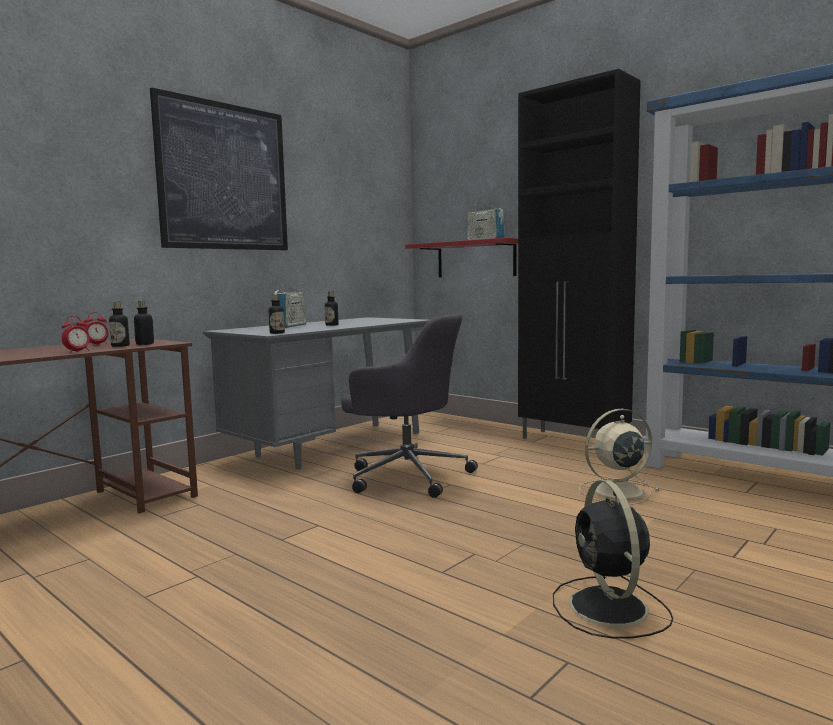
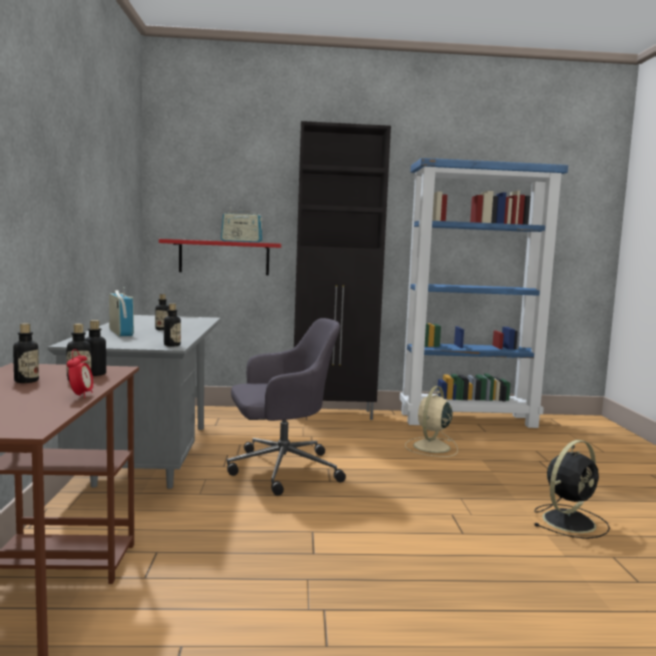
camera: 45 degrees left, 0 degrees up
(97, 344) = (26, 381): alarm clock -> bottle
(224, 177) = (56, 157): picture -> none
(609, 608) = (570, 521): black fan -> black fan turned 75 degrees counterclockwise

